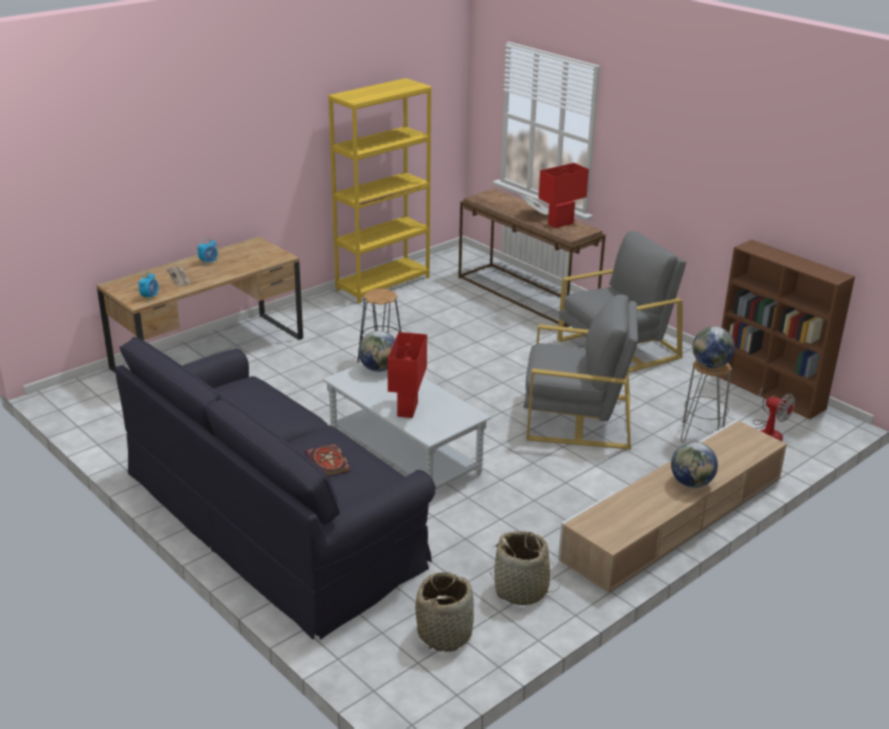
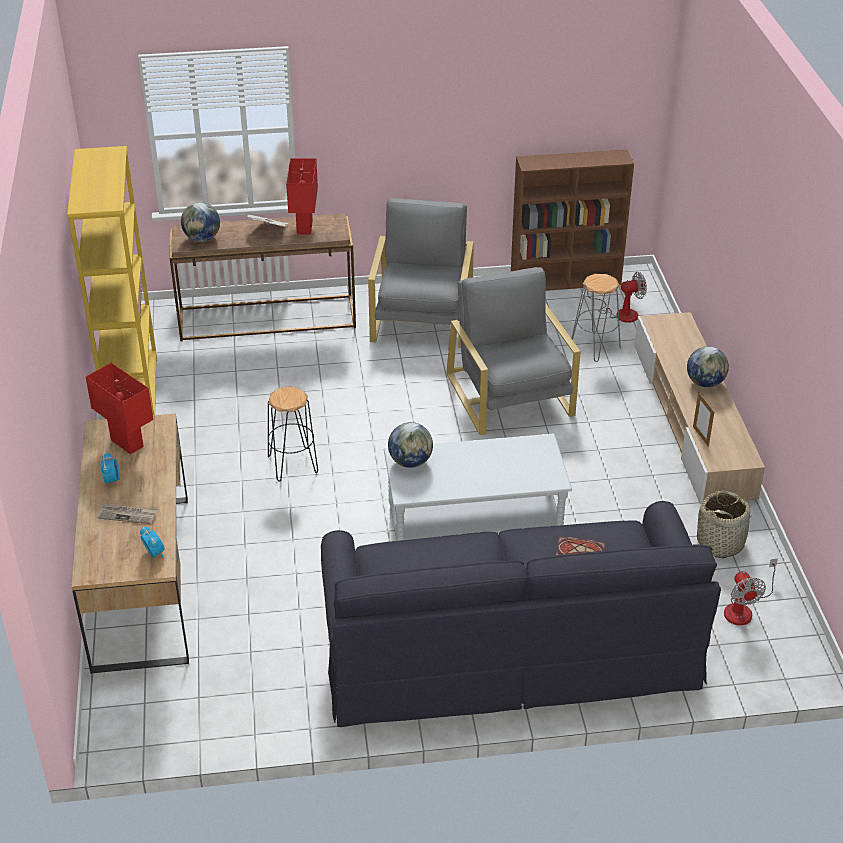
camera: 55 degrees left, 10 degrees up
(407, 409) = (501, 475): red table lamp -> red table lamp (127, 443)
(445, 633) = (743, 608): basket -> fan
(578, 418) = (510, 395): grey armchair -> grey armchair turned 60 degrees counterclockwise
(609, 504) = (700, 436): none -> picture frame
(710, 365) = (601, 283): globe -> globe (202, 238)

